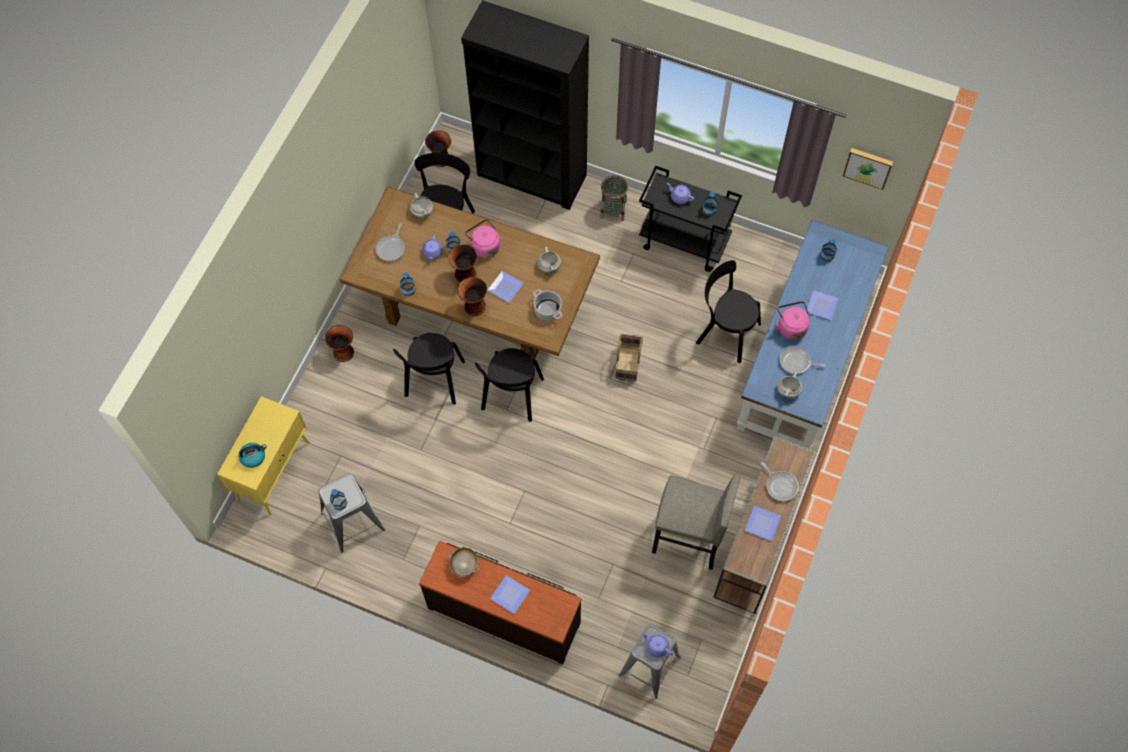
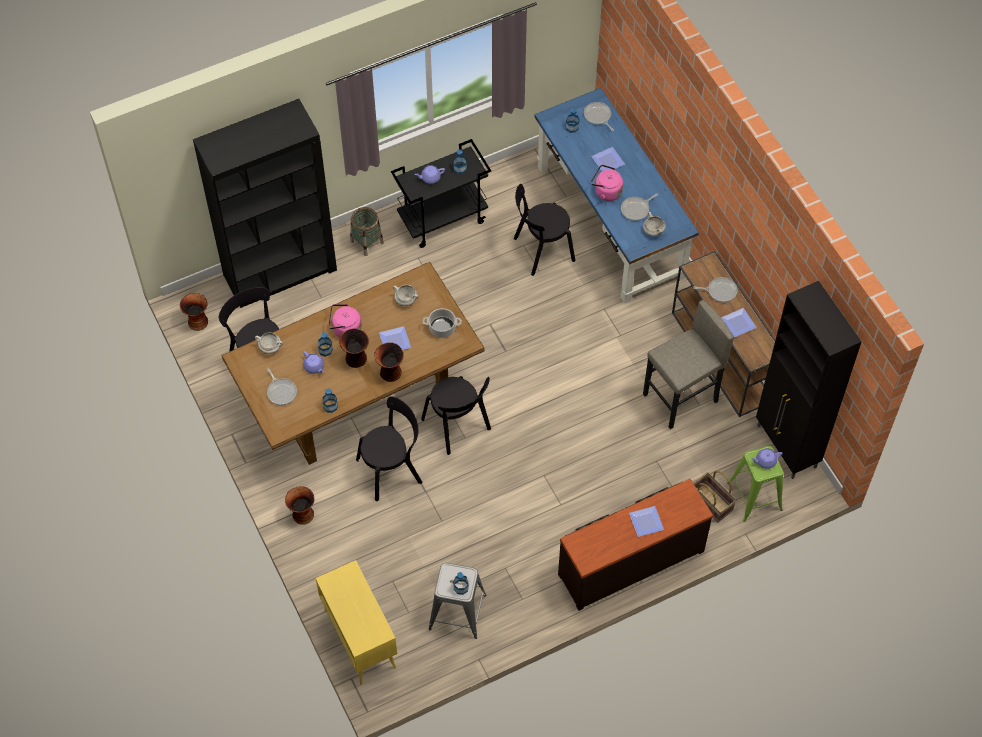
camera: 50 degrees left, 5 degrees down
(253, 457) = (364, 620): kettle -> none
(434, 381) = (392, 469): black chair -> black chair turned 75 degrees counterclockwise
(464, 565) = (595, 535): beige bowl -> none
(628, 363) = (506, 330): basket -> basket (712, 502)
(650, 665) = (754, 495): grey stool -> green stool
(719, 657) = (786, 447): none -> black cabinet
(857, 265) = (598, 116): none -> frying pan
(868, 167) = (557, 36): picture -> none

